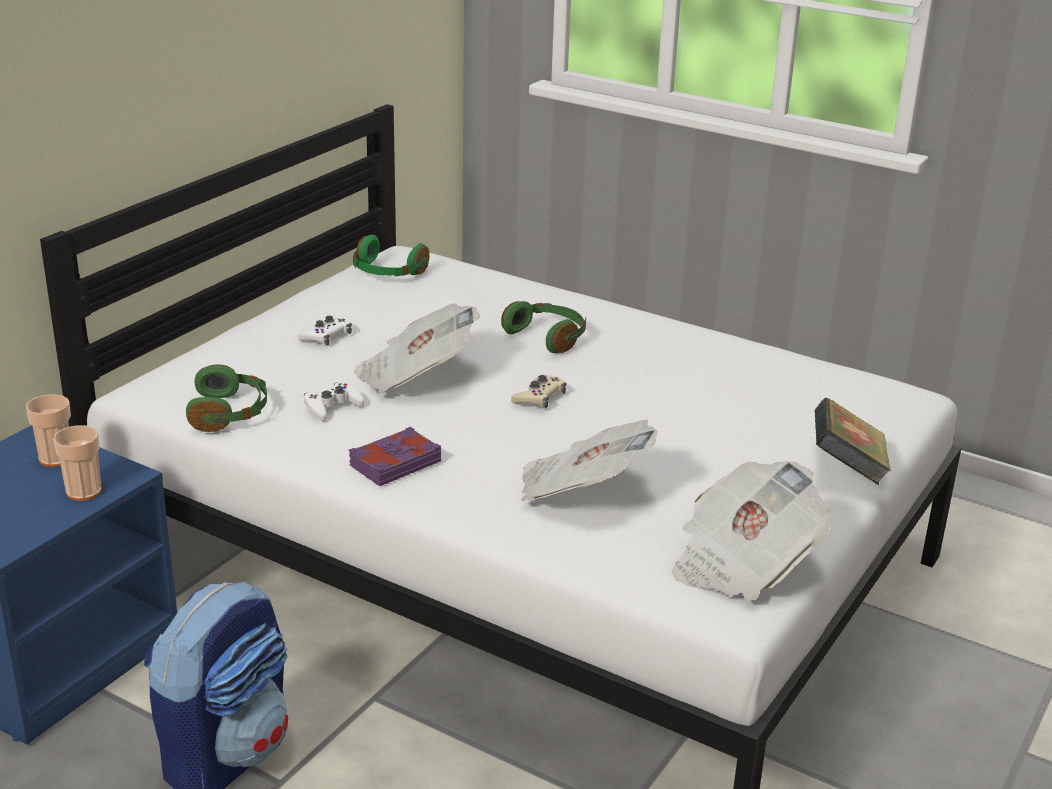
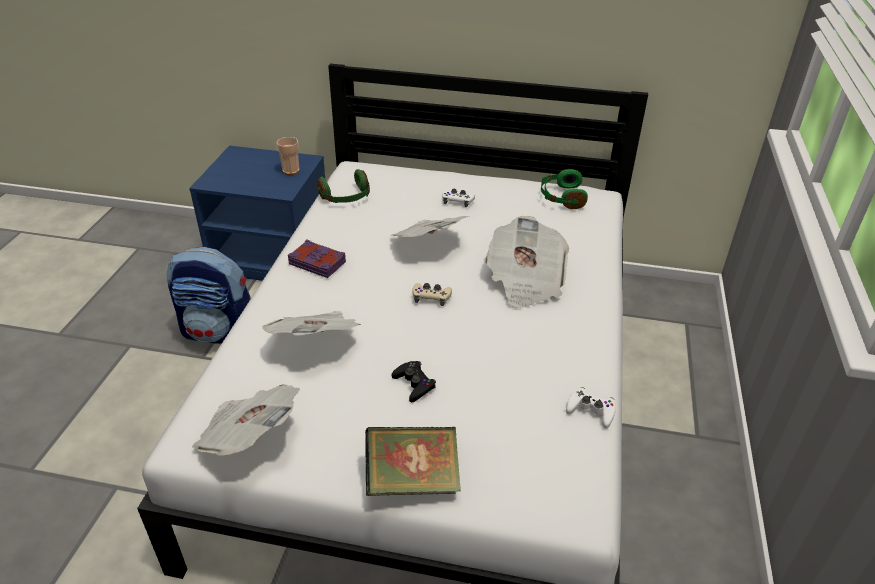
camera: 70 degrees right, 10 degrees up
(84, 491) = (264, 186): cup -> none
(332, 407) = (371, 225): white game controller -> white game controller (591, 411)
(547, 337) = (525, 281): green headphones -> newspaper
(695, 442) = (414, 384): none -> black game controller

